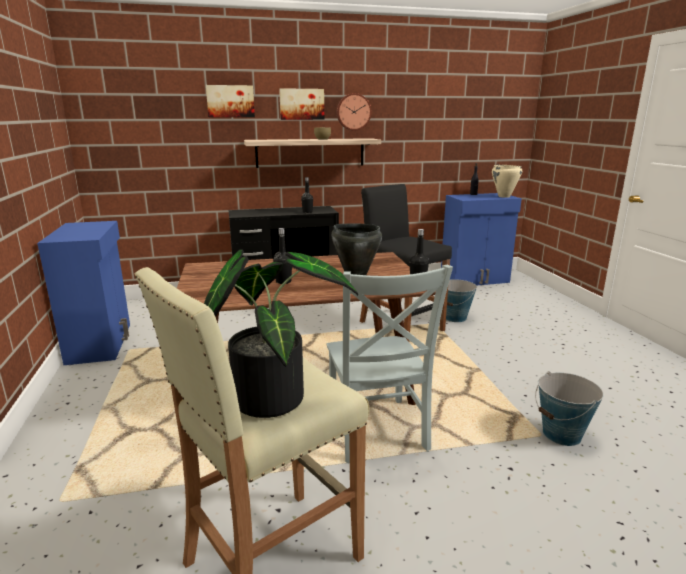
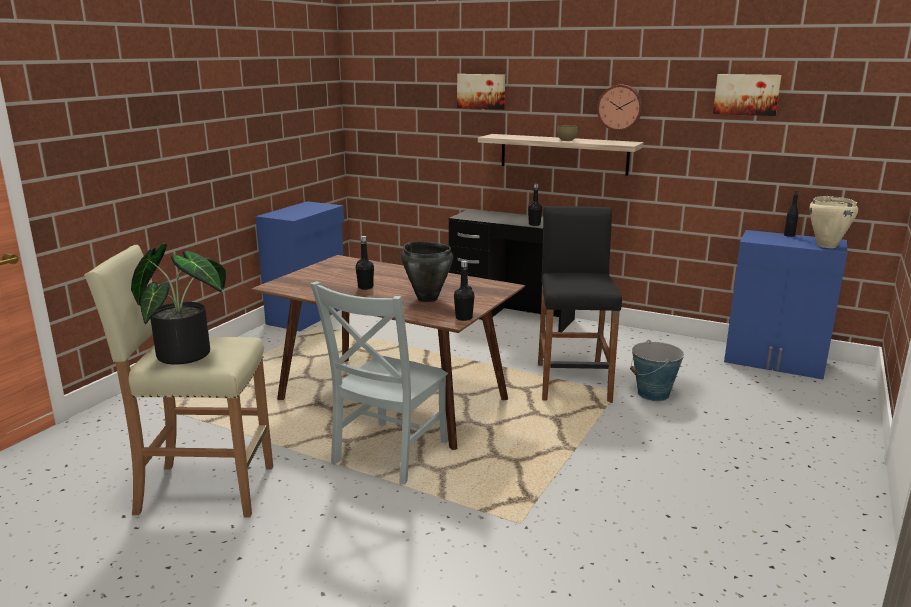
camera: 40 degrees right, 0 degrees up
(301, 104) = (557, 96): picture -> picture (746, 94)
(562, 434) = (542, 532): bucket -> none

